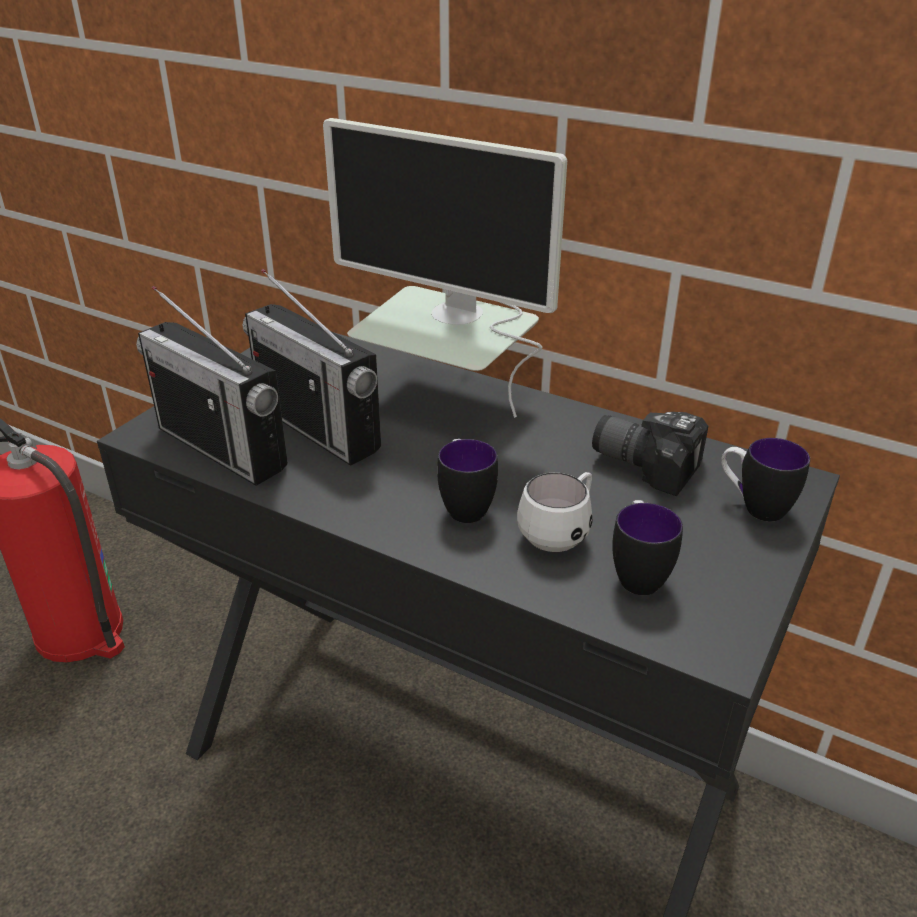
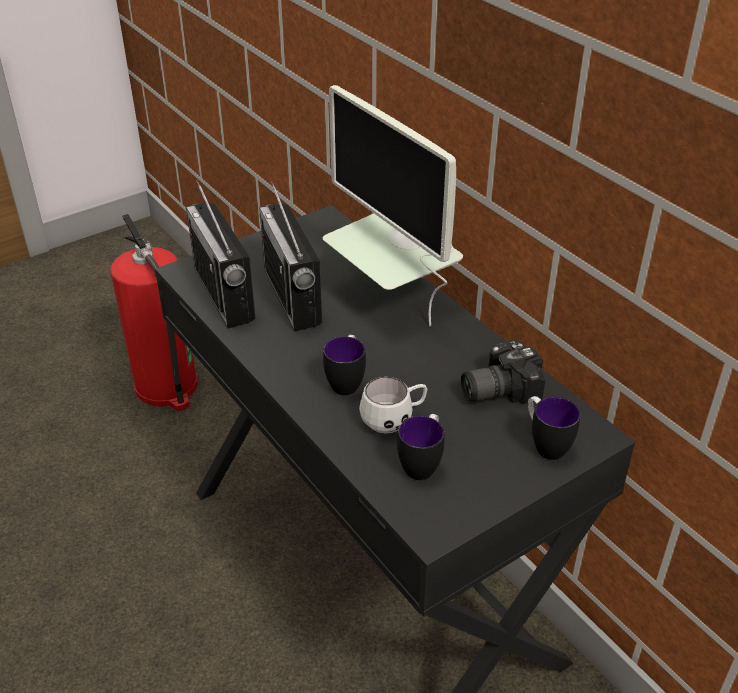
camera: 25 degrees right, 5 degrees up
(647, 462) = (496, 388): camera -> camera turned 75 degrees counterclockwise

